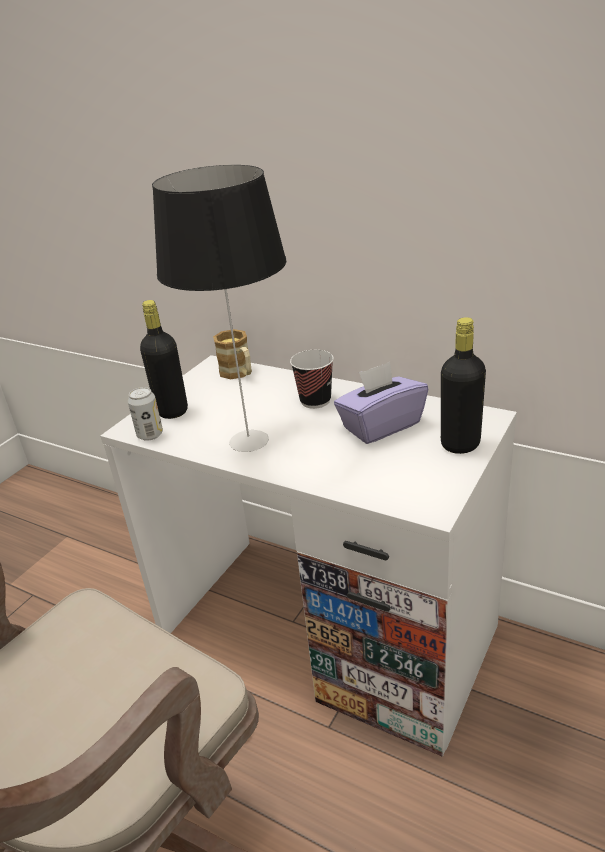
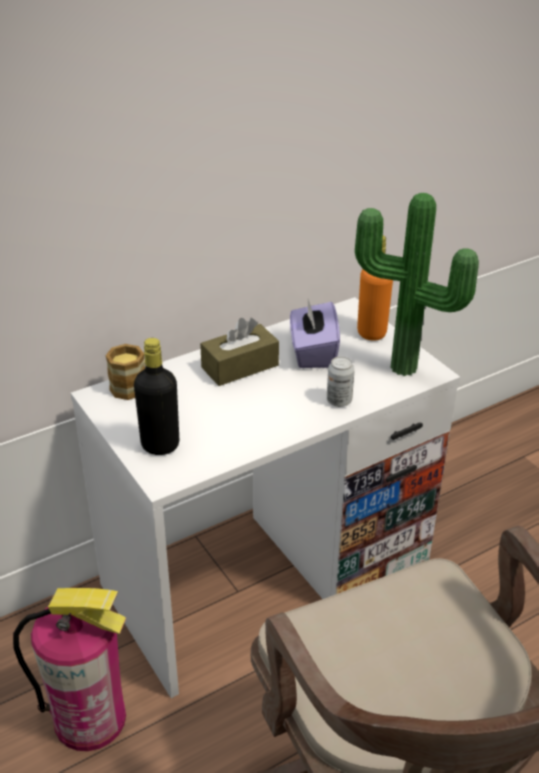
camera: 65 degrees left, 5 degrees up
(121, 602) = (90, 718): none -> fire extinguisher
(150, 435) = (190, 469): can -> can (339, 401)
(247, 441) = (264, 419): table lamp -> none
(315, 401) = (240, 366): cup -> brown tissue box
(411, 487) = (402, 371): none -> potted plant
(460, 444) = (371, 333): black bottle -> orange bottle

